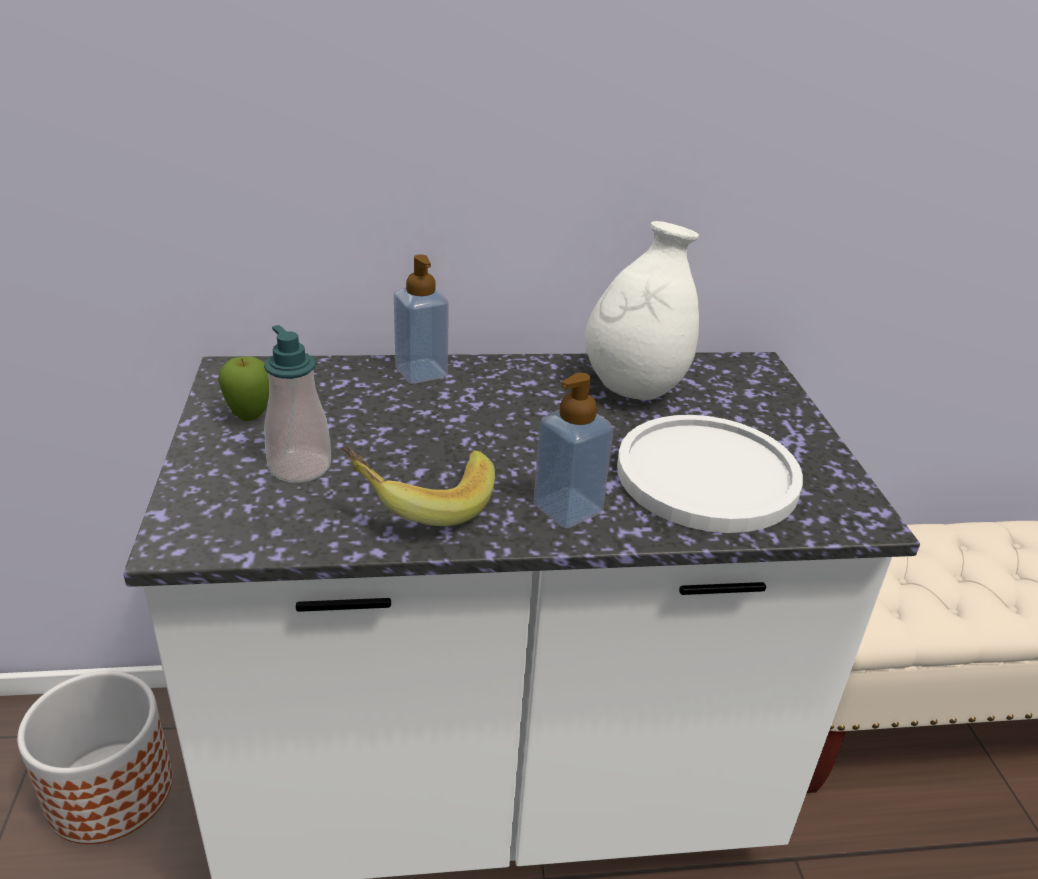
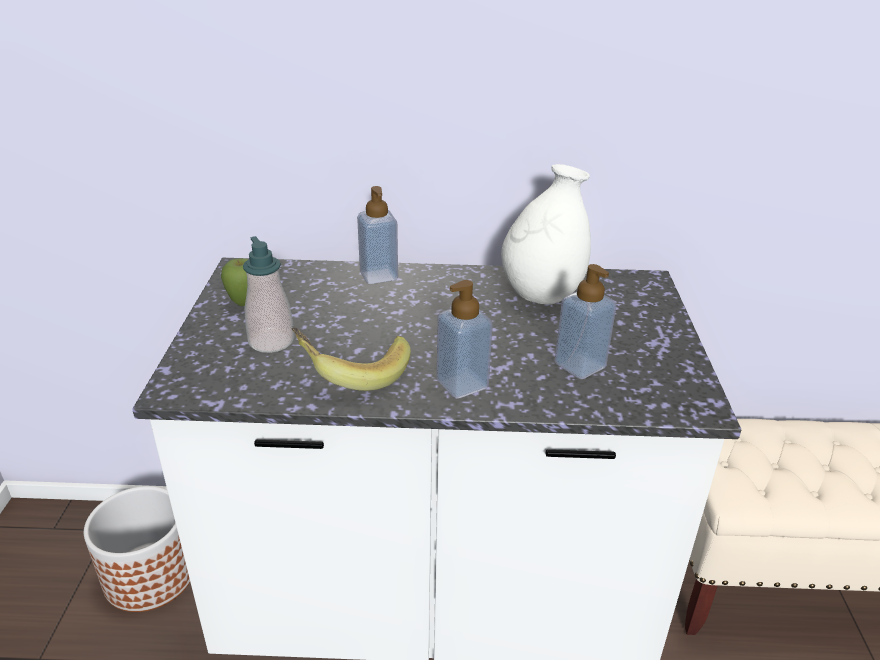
camera: 10 degrees right, 0 degrees up
(707, 475) = (580, 365): white plate -> soap dispenser

